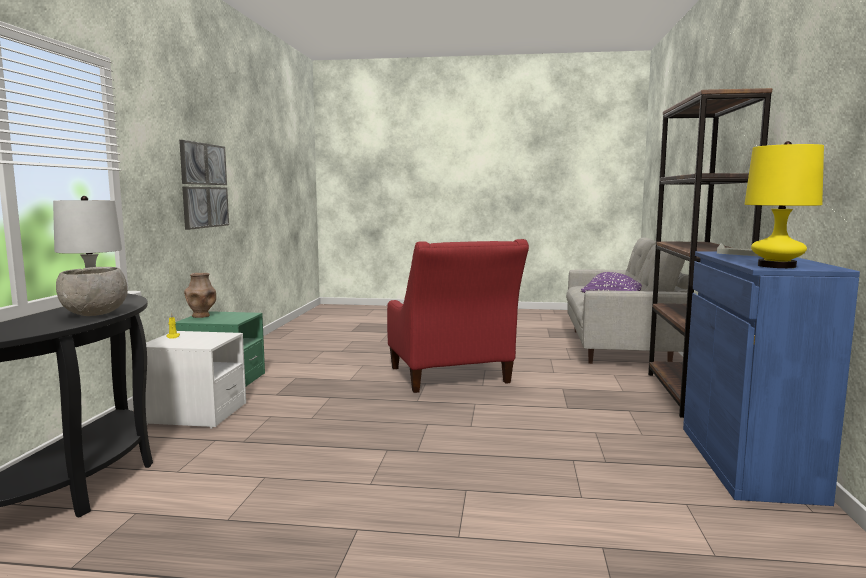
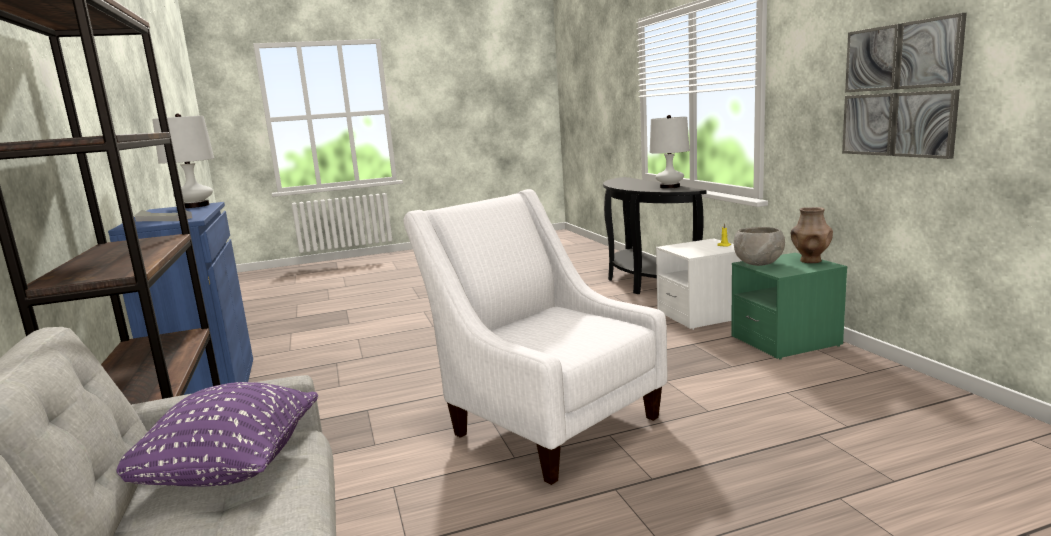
camera: 155 degrees right, 5 degrees up
(94, 314) = (630, 186): grey bowl -> grey bowl (758, 264)
(451, 378) = (545, 421): red armchair -> white armchair
(776, 266) = (195, 206): yellow table lamp -> white table lamp

